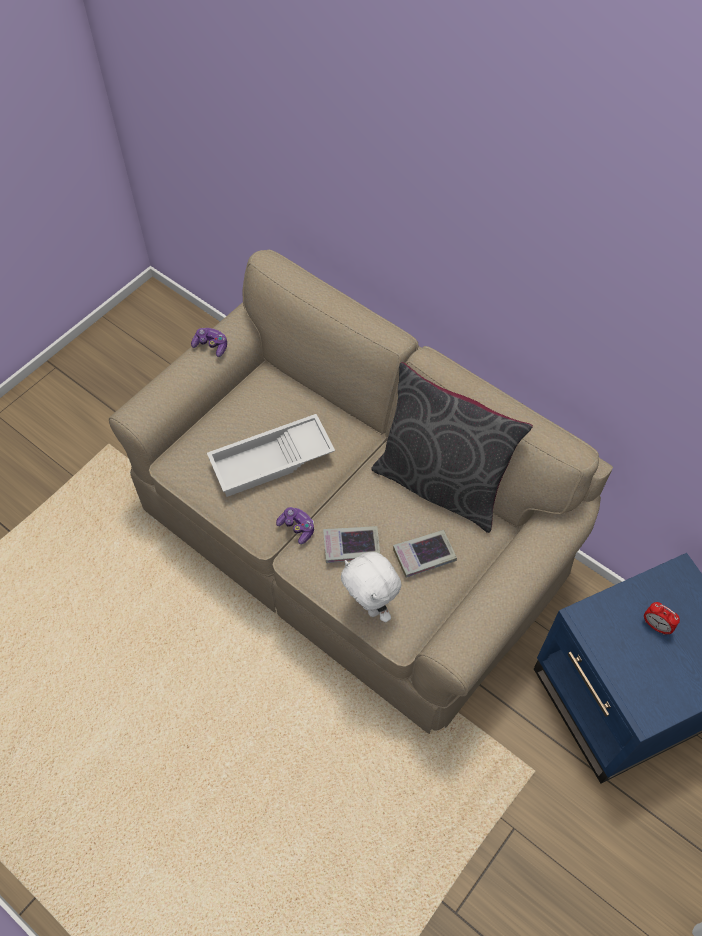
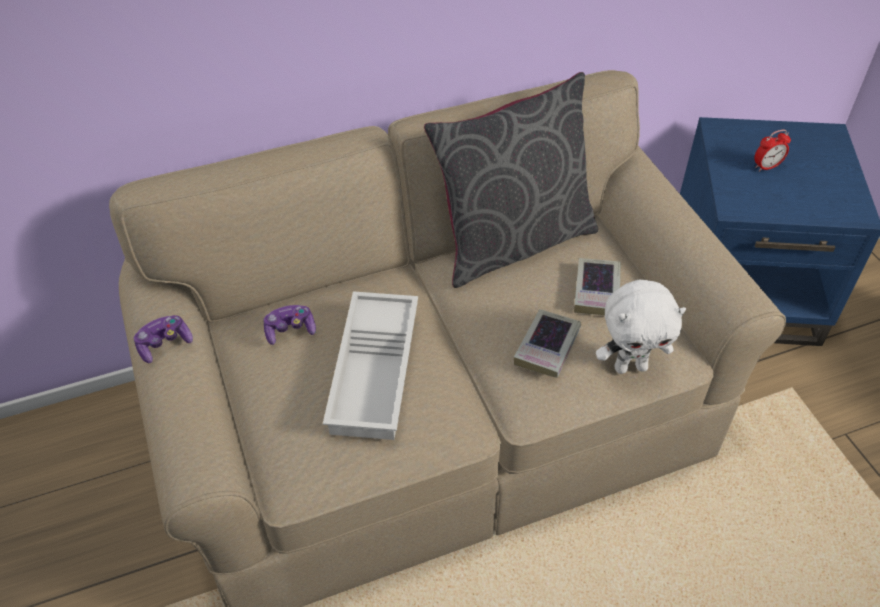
camera: 60 degrees left, 10 degrees down
(297, 528) = (484, 390): game controller -> game controller (290, 330)

